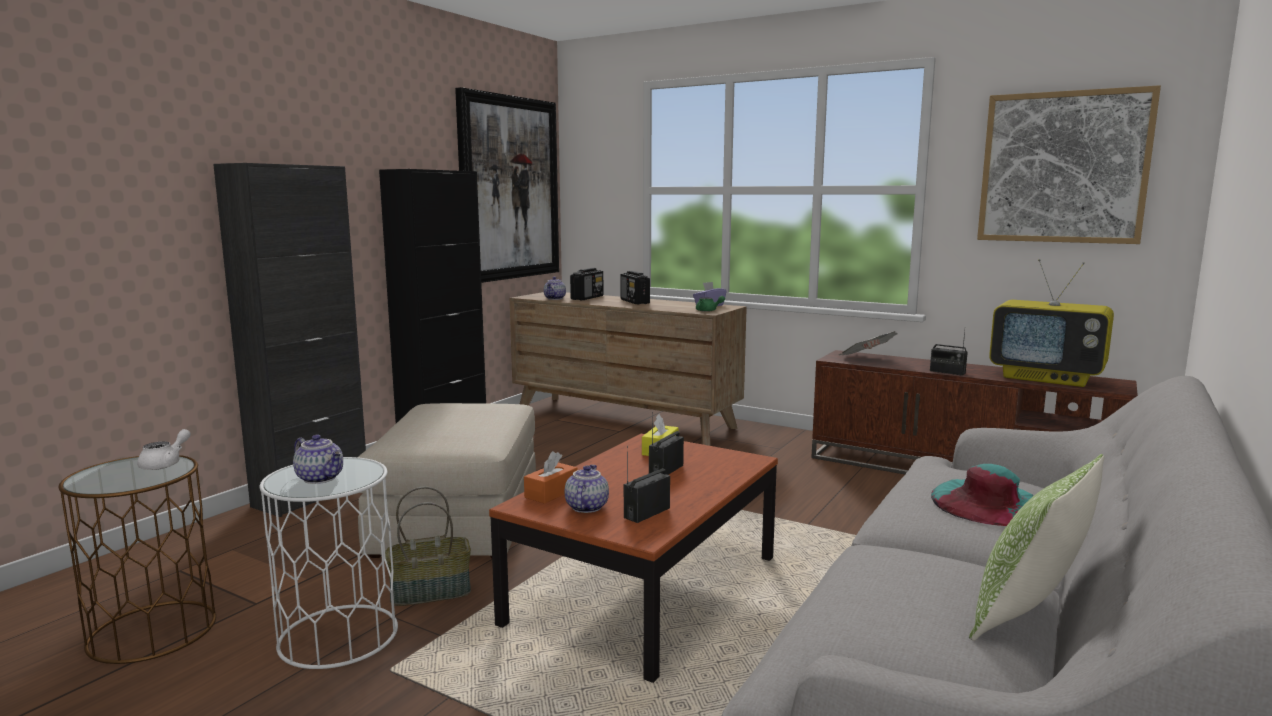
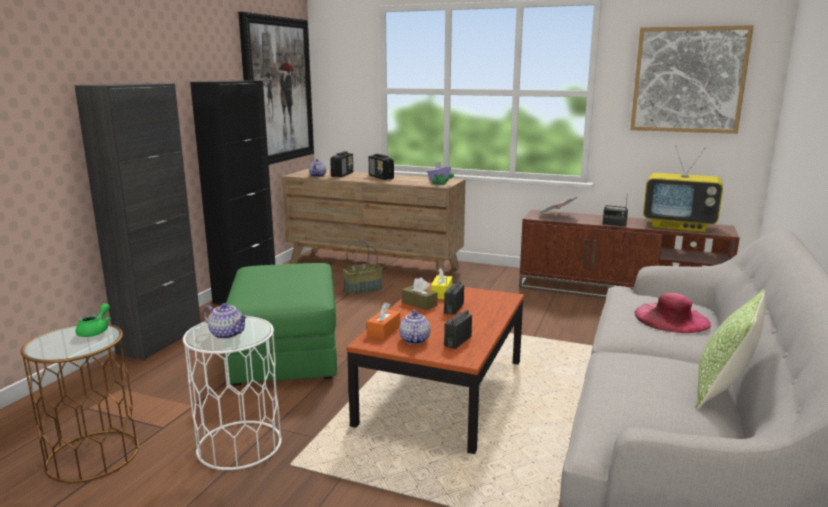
camera: 10 degrees left, 5 degrees up
(166, 464) = (96, 331): white teapot -> green teapot
(431, 591) = (291, 406): basket -> basket (363, 289)
(458, 521) = (286, 352): beige ottoman -> green ottoman
(621, 461) = (419, 304): none -> brown tissue box
(988, 503) = (671, 318): turquoise hat -> pink hat

